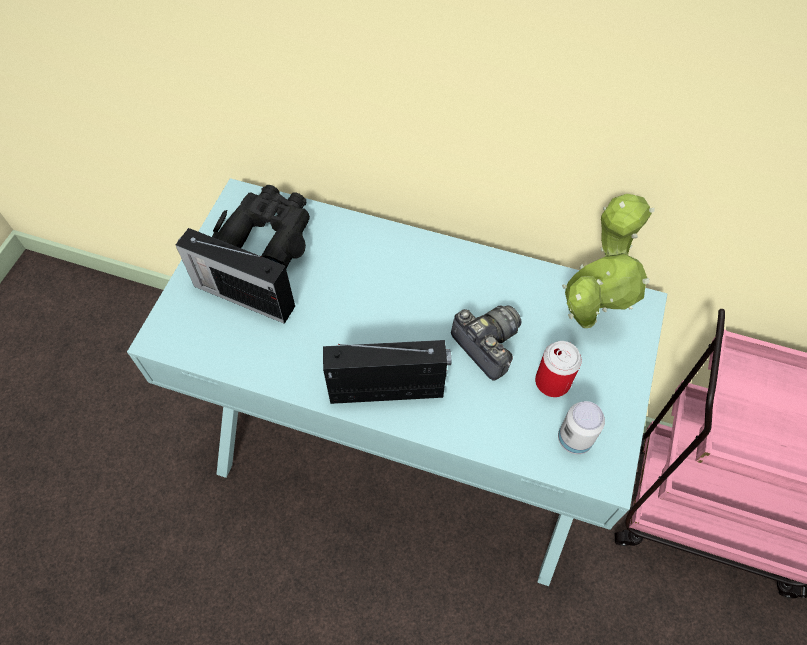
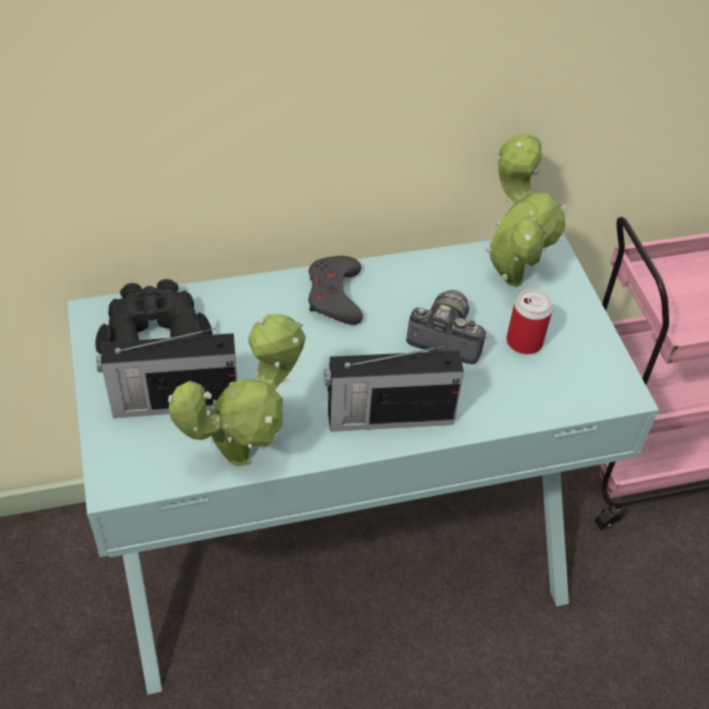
camera: 35 degrees left, 10 degrees down
(263, 362) = (245, 452): none -> potted plant
(388, 390) = (387, 417): radio -> radio turned 150 degrees counterclockwise
(424, 264) = (335, 295): none -> grey game controller
(574, 439) = (576, 378): can -> none

